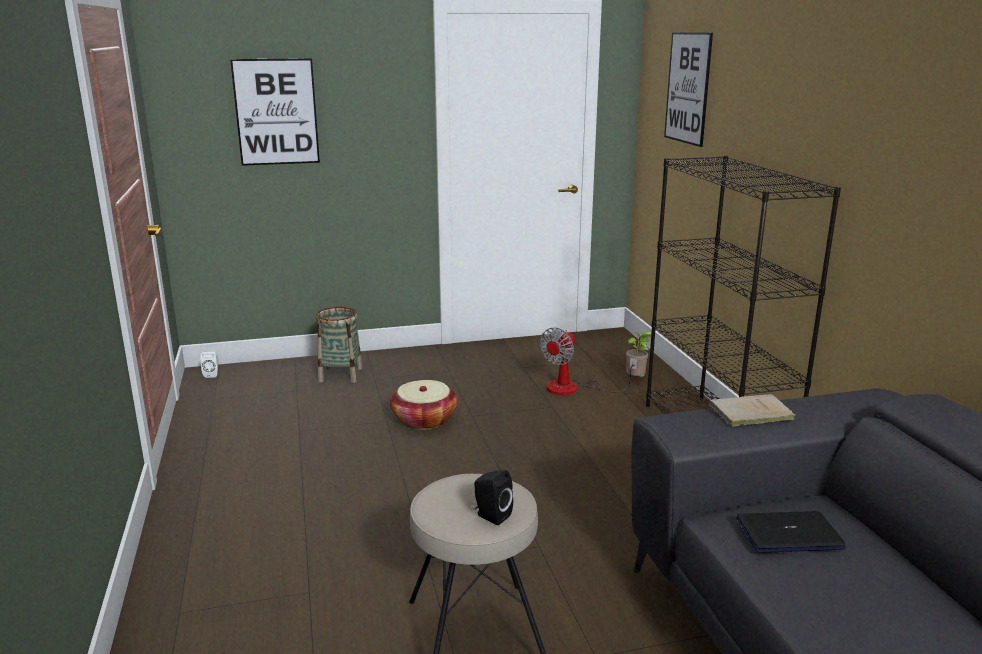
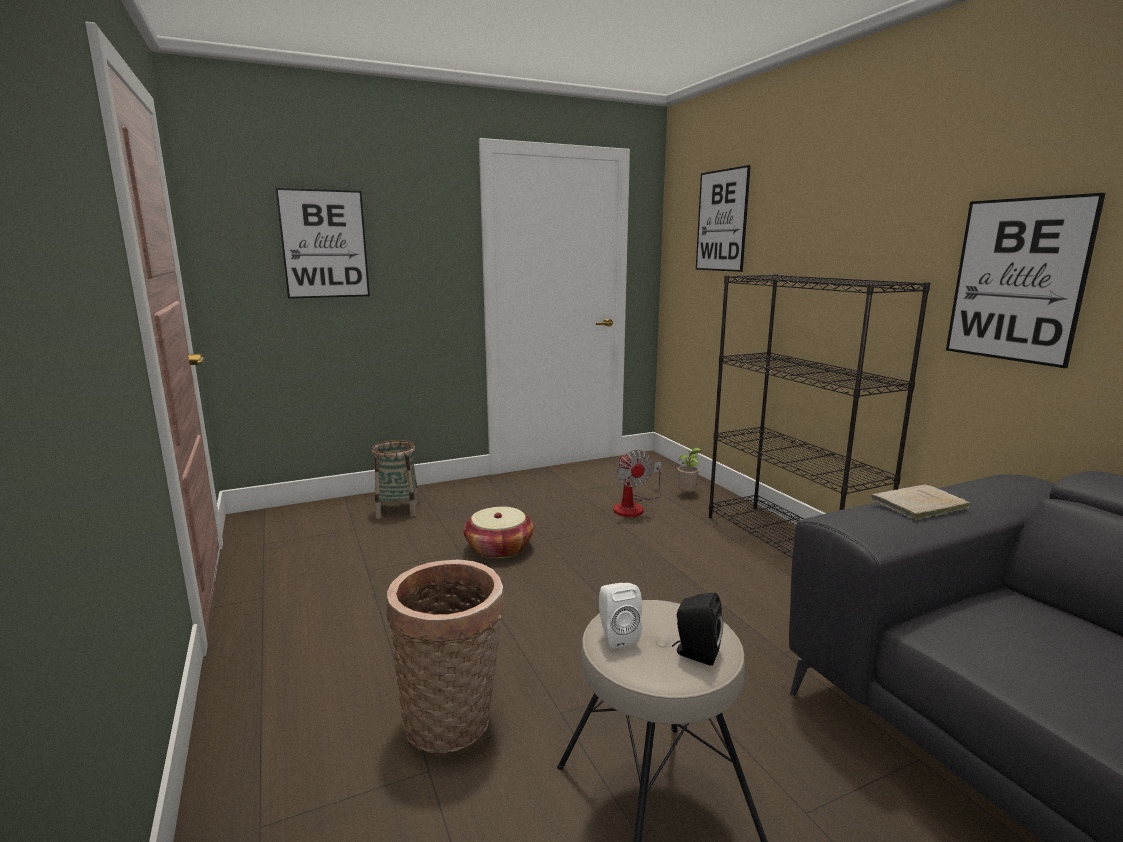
camera: 10 degrees left, 5 degrees down
(212, 374) = (257, 519): white speaker -> white speaker (616, 636)
(338, 560) = (453, 722): none -> basket
(573, 388) = (634, 506): fan -> fan turned 45 degrees counterclockwise
(789, 534) = (1022, 637): laptop -> none
(905, 197) = (1017, 280): none -> picture

